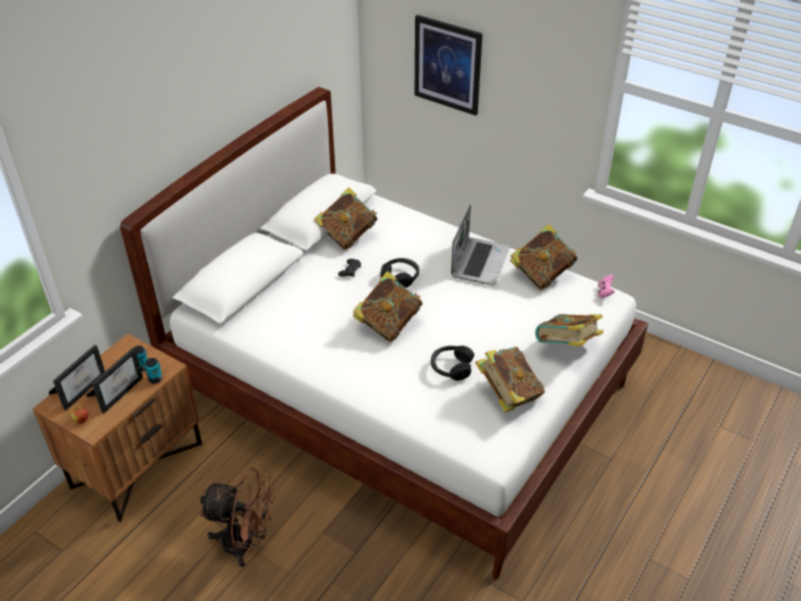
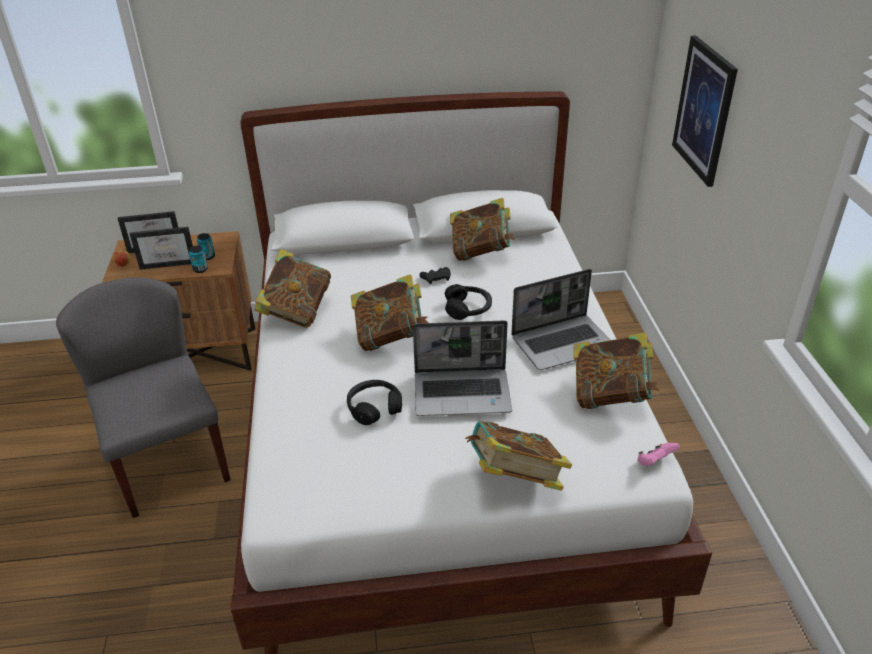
camera: 50 degrees right, 5 degrees down
(246, 543) = (167, 461): brown fan -> grey chair
(478, 325) = (463, 393): none -> laptop
(508, 394) = (382, 472): book -> book (296, 312)

